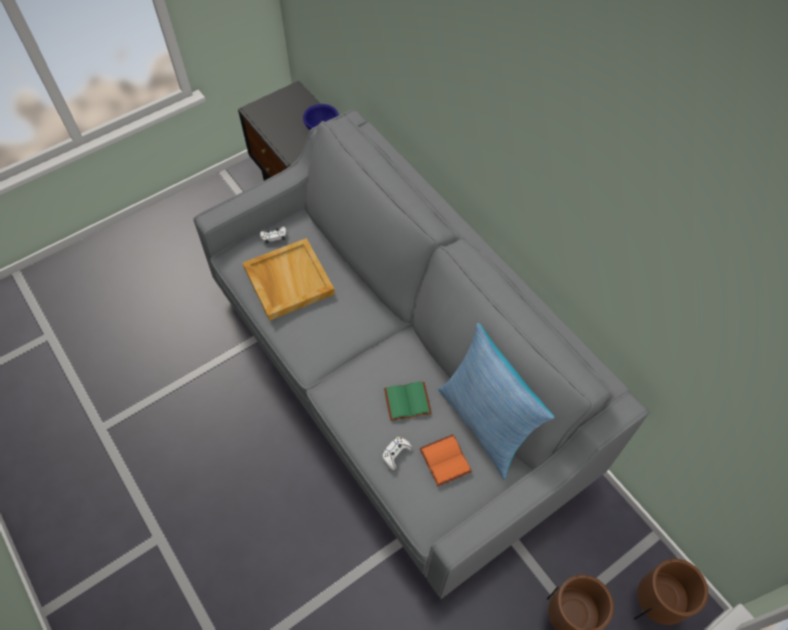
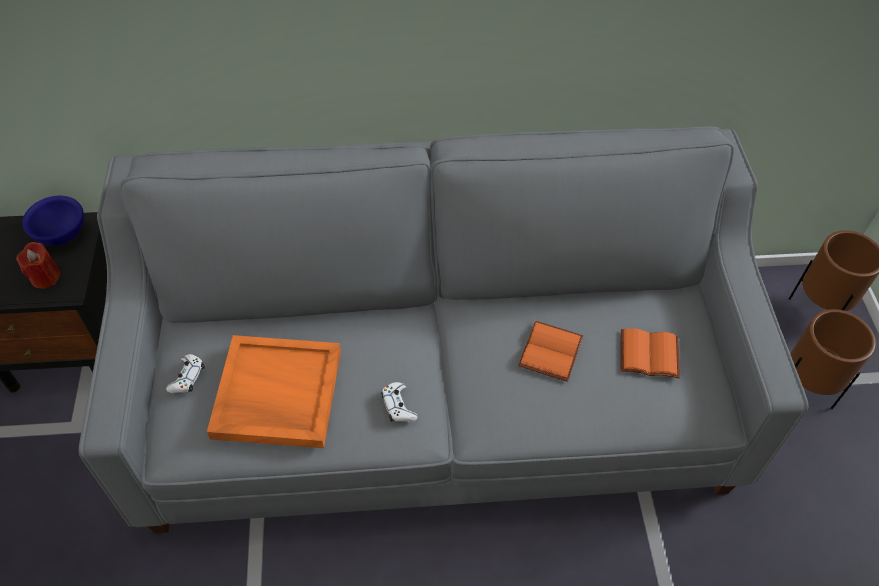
camera: 60 degrees left, 5 degrees down
(288, 280) = (276, 394): beige tray -> orange tray
(292, 140) = (45, 277): none -> red candle
(396, 453) = (613, 399): white game controller -> white game controller (398, 406)
(407, 403) = (552, 353): green book -> orange book
(486, 423) = (622, 293): pillow -> none

